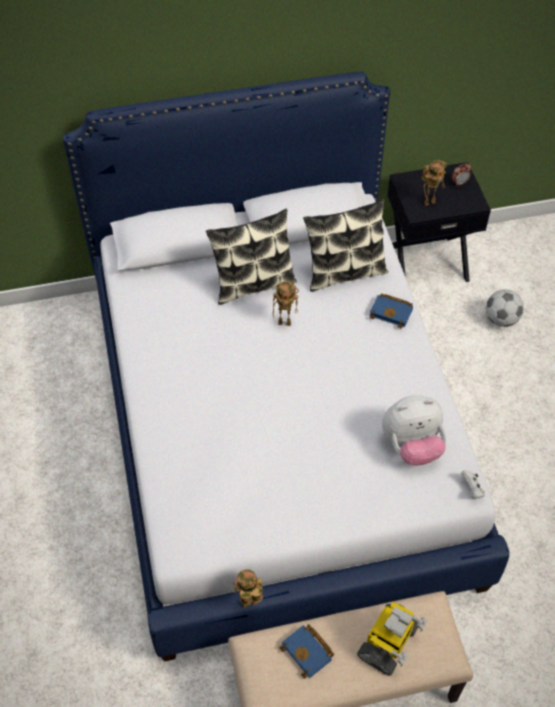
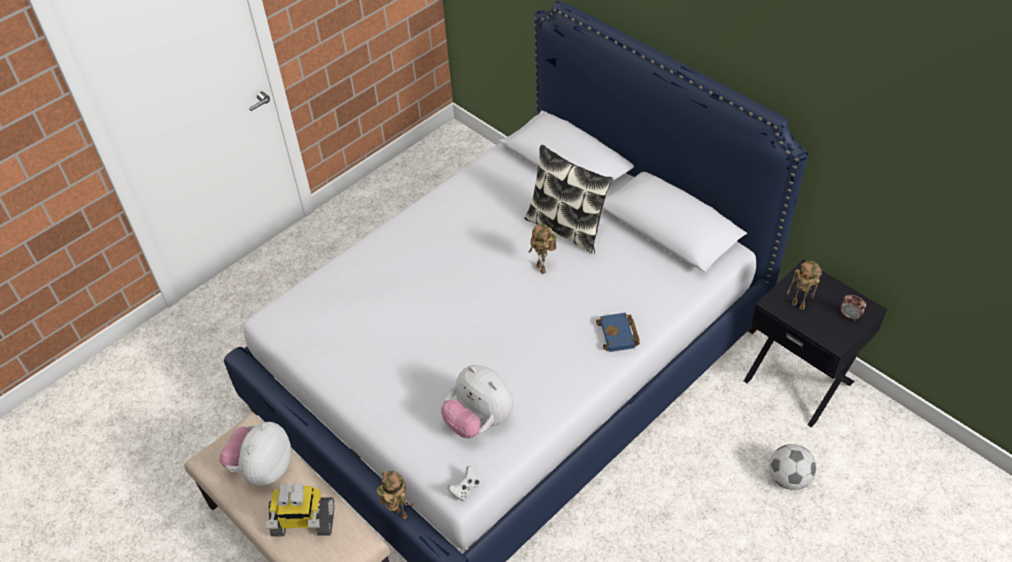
camera: 60 degrees right, 5 degrees down
(249, 605) = (279, 405): toy robot -> toy robot (399, 514)
(309, 652) = (263, 468): blue book -> plush toy
(344, 272) = (635, 279): pillow -> none

